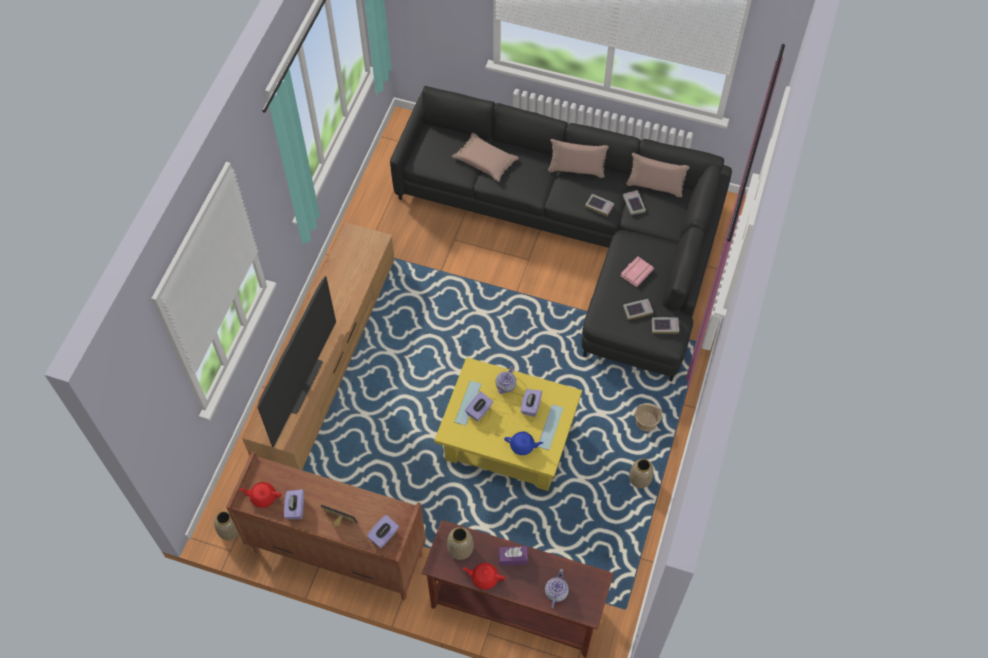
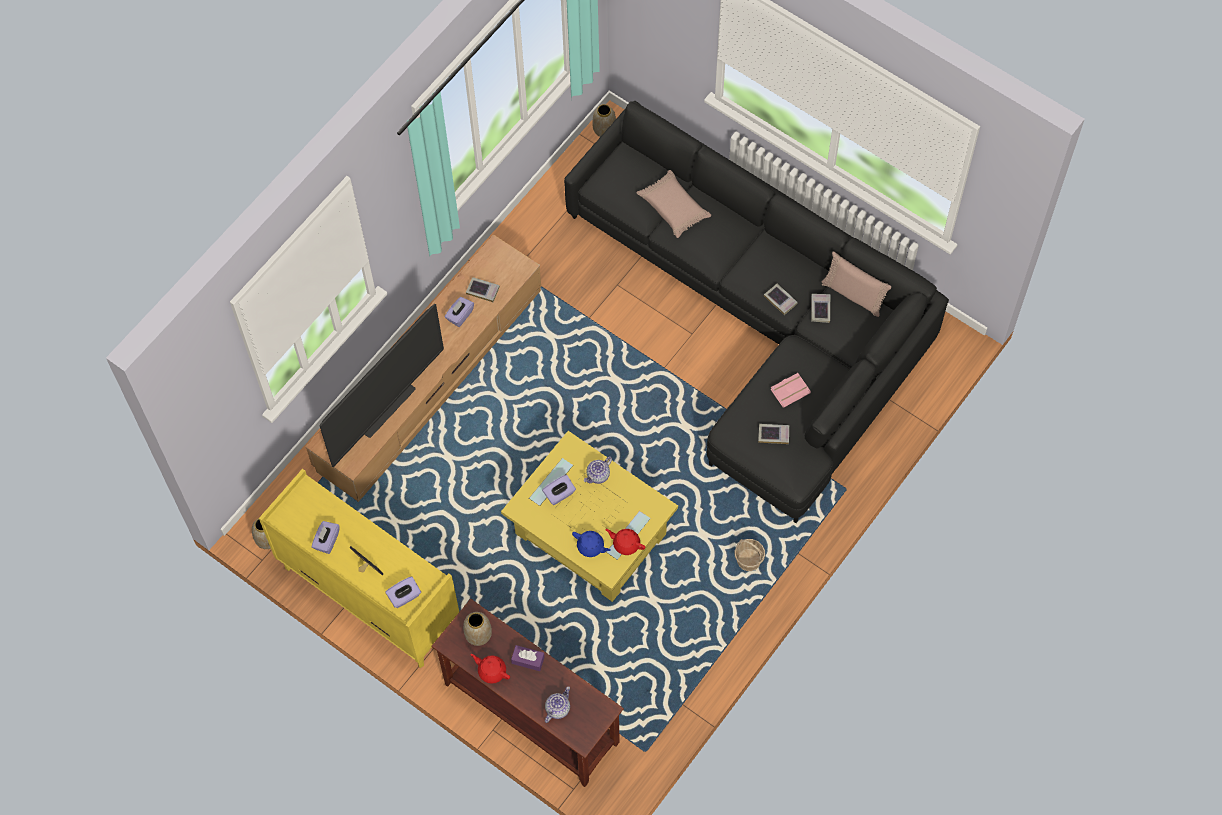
camera: 20 degrees right, 5 degrees up
(263, 497) = (298, 519): red teapot -> red teapot (626, 544)
(337, 552) = (369, 596): brown cabinet -> yellow cabinet
(530, 406) = (616, 506): purple tissue box -> purple tissue box (460, 316)
(576, 169) = (772, 248): beige pillow -> none
(639, 480) = (715, 621): vase -> vase (604, 130)
(665, 326) = (796, 462): book -> book (483, 291)

